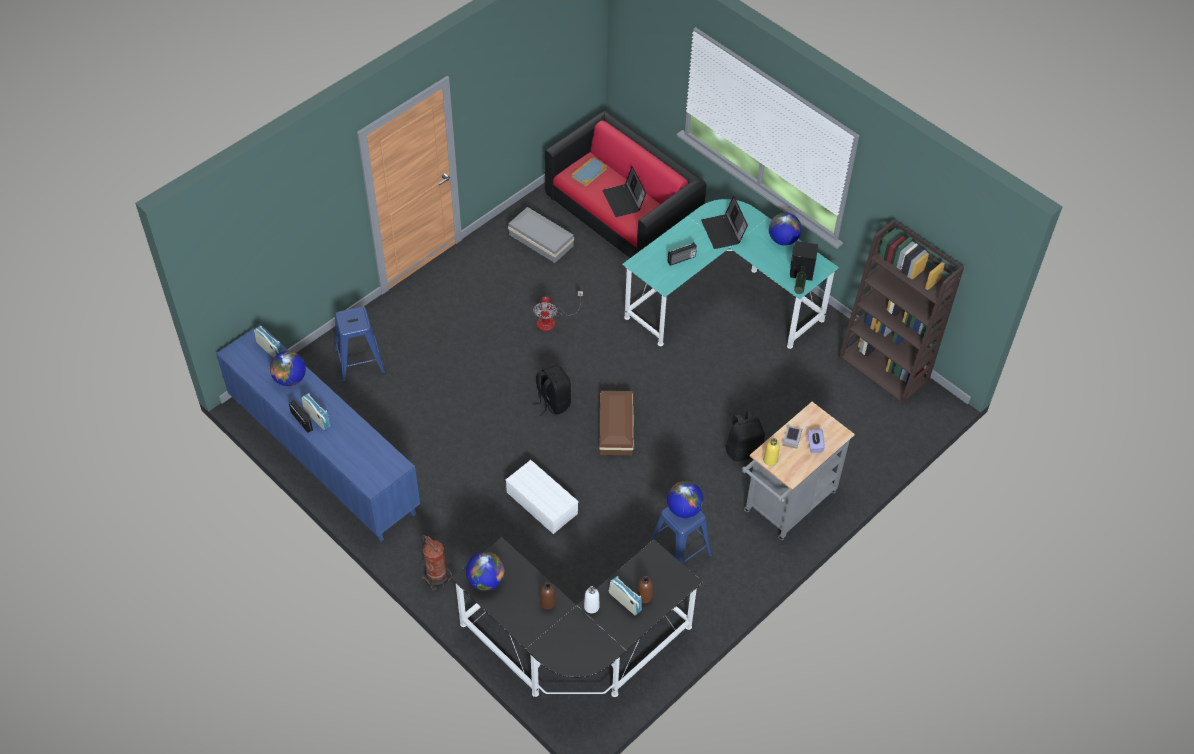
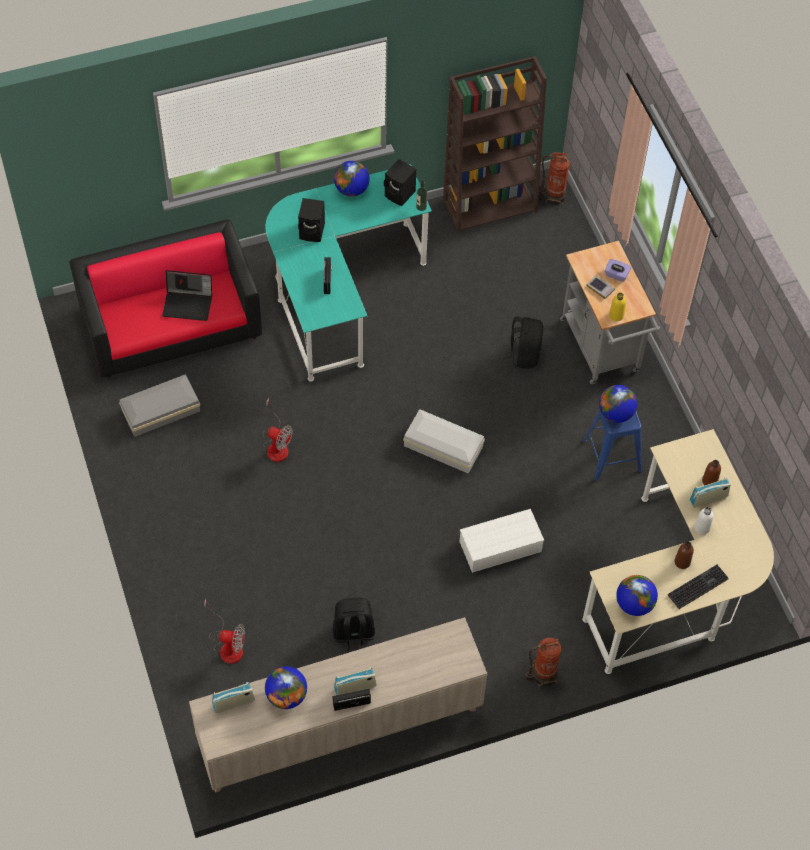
camera: 65 degrees left, 5 degrees up
(323, 457) = (340, 727): blue cabinet -> beige cabinet
(360, 361) = (227, 645): blue stool -> fan
(530, 623) = (698, 585): none -> keyboard
(552, 402) = (382, 487): black backpack -> black backpack (353, 634)
(576, 649) = (678, 584): black desk -> beige desk
(589, 173) = (129, 318): book -> none
(615, 429) = (444, 447): brown storage box -> white storage box
(723, 232) = (313, 231): laptop -> black speaker
(928, 410) = (553, 196): none -> fire extinguisher

